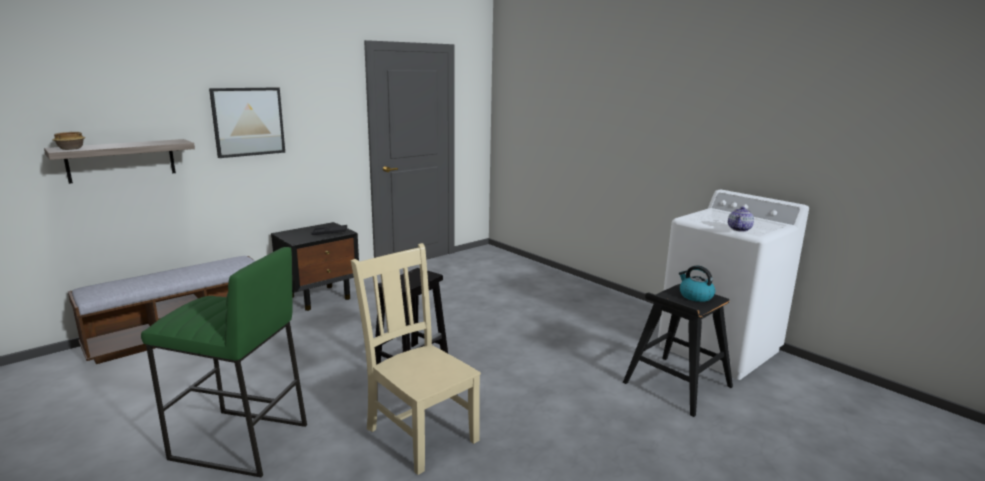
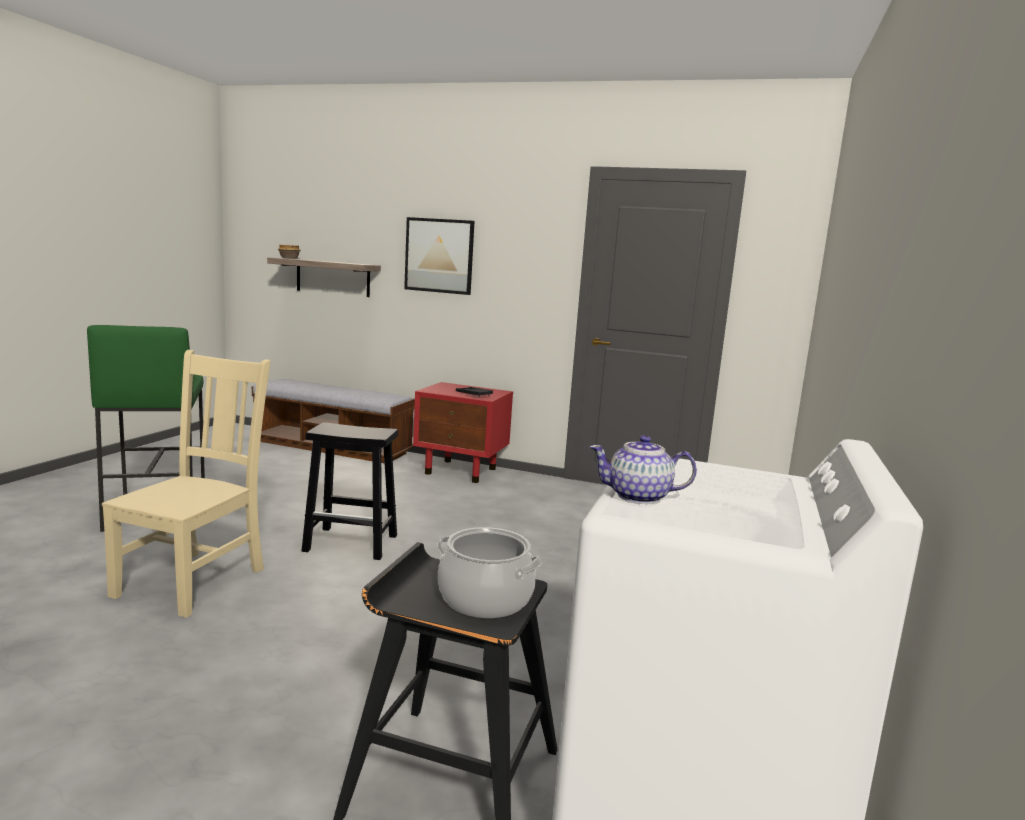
camera: 60 degrees right, 5 degrees down
(320, 297) = (462, 471): black nightstand -> red nightstand
(695, 296) = (484, 599): kettle -> cooking pot

